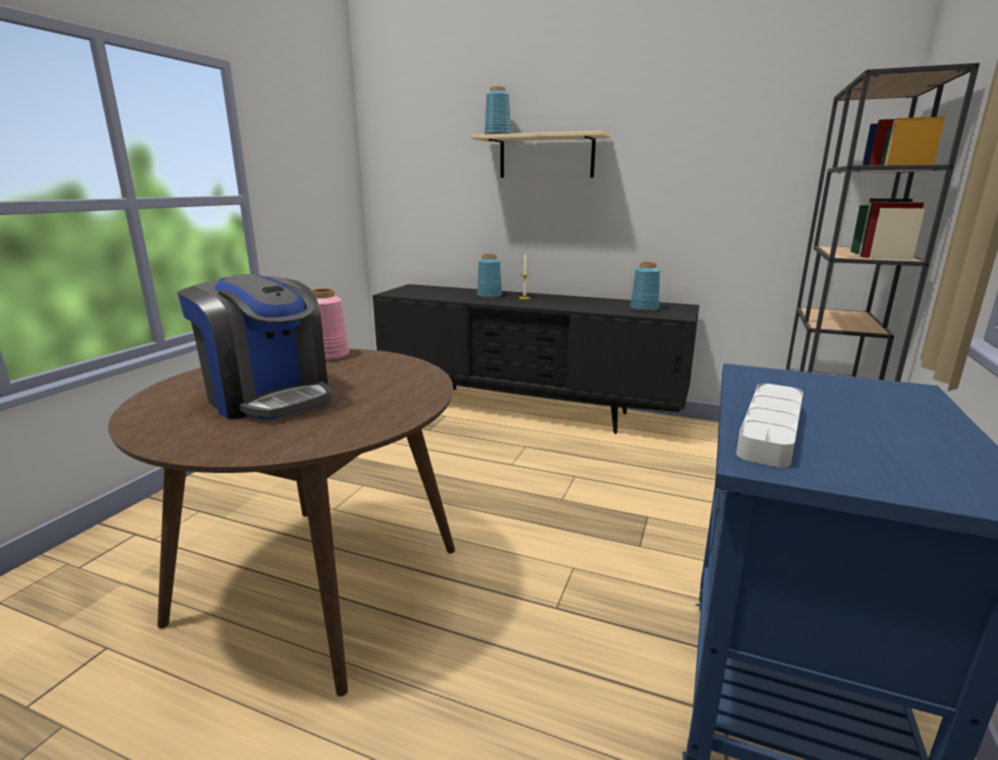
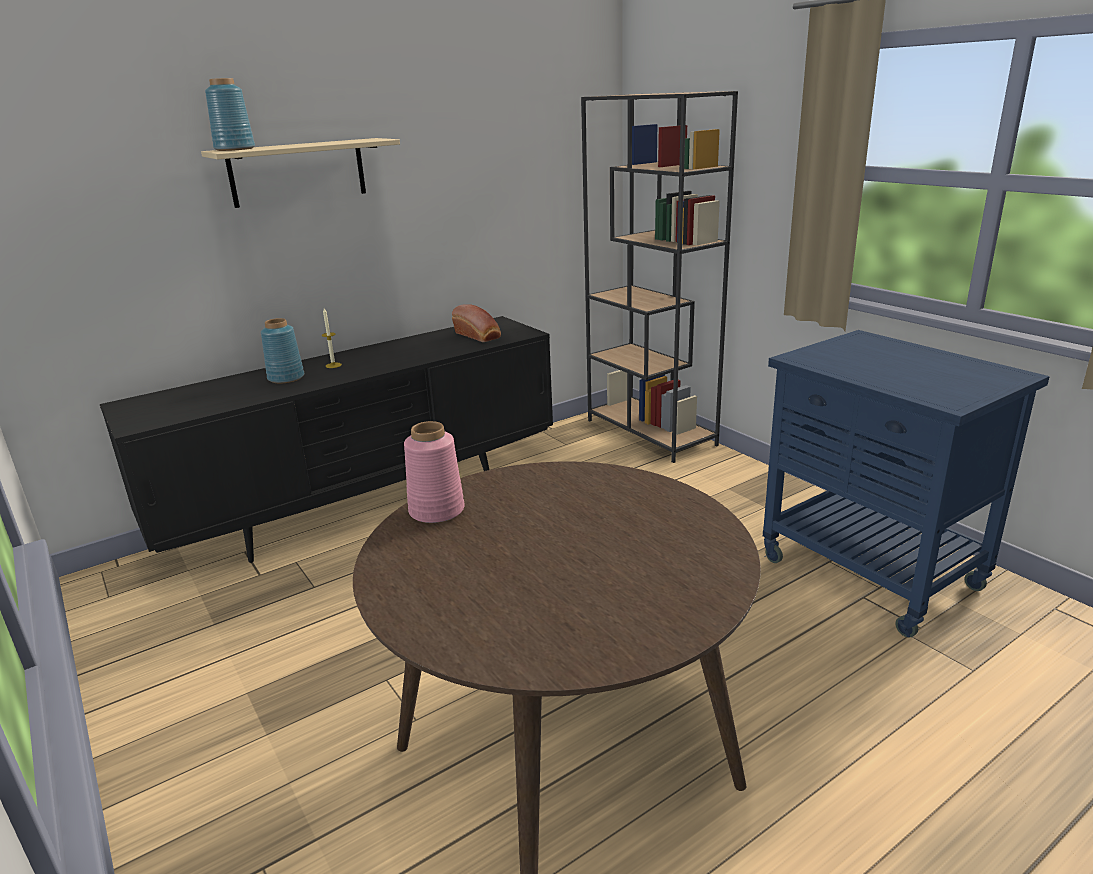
camera: 55 degrees left, 5 degrees up
(268, 397) = (556, 567): coffee machine -> none
(643, 308) = (478, 336): blue vase -> bread
(770, 430) = (906, 386): grey tray -> none

